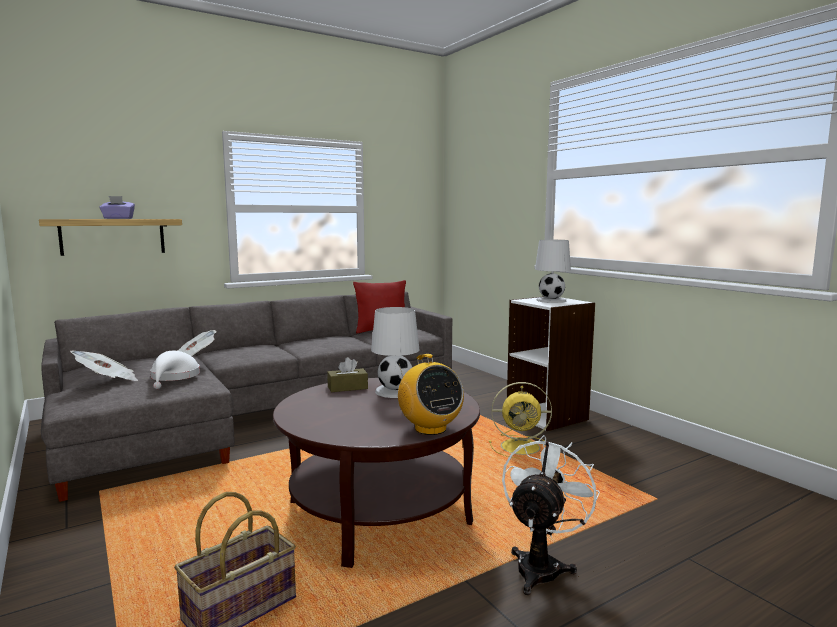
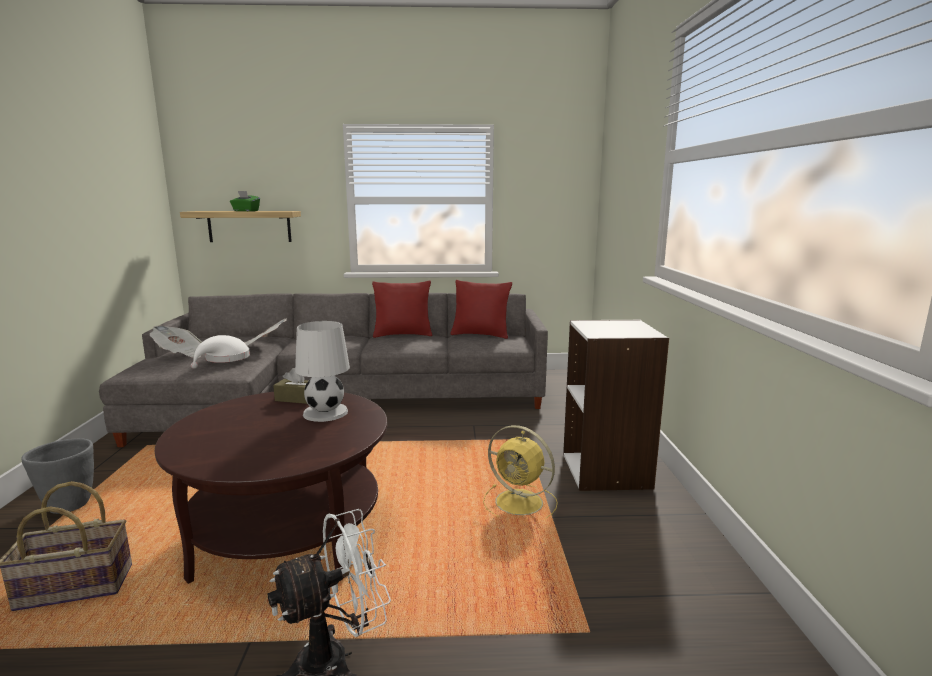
camera: 30 degrees right, 5 degrees up
(97, 560) = (69, 505): none -> grey planter
(118, 218) = (245, 211): purple tissue box -> green tissue box
(312, 338) = (403, 335): none -> red pillow
(430, 429) = (260, 467): radio -> none
(551, 300) = (617, 327): white table lamp -> none

